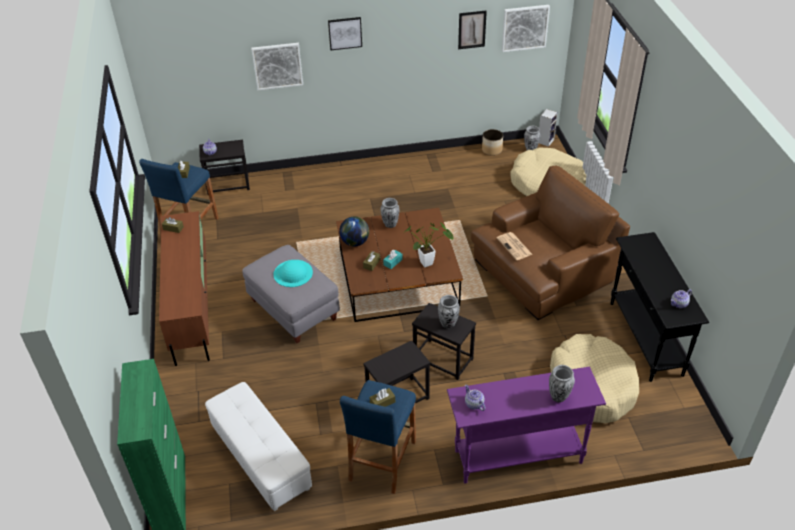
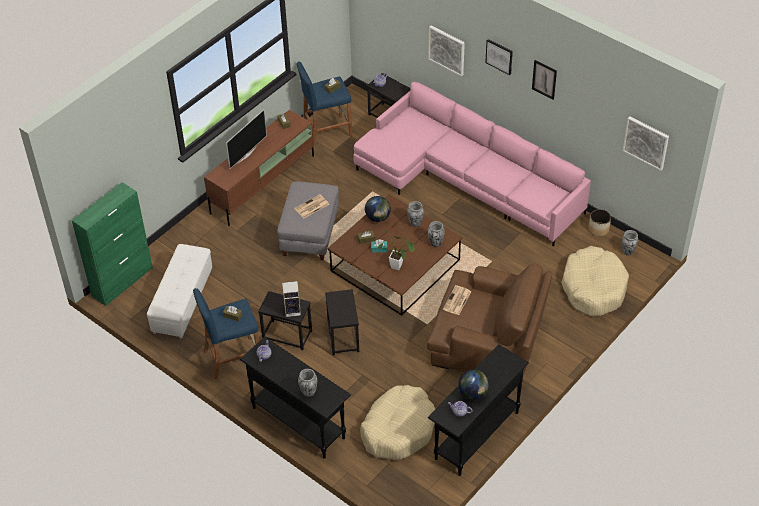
camera: 50 degrees right, 5 degrees up
(175, 274) = (246, 154): none -> television
(293, 273) = (311, 207): turquoise hat -> newspaper
(355, 184) = (466, 180): none -> pink sofa
(448, 324) = (342, 310): vase -> vase (435, 243)
(472, 29) = (600, 116): picture -> picture (544, 79)
(517, 456) = (298, 422): purple console table -> black console table
(545, 140) = (651, 254): speaker -> speaker (293, 310)
(663, 283) = (473, 393): none -> globe

